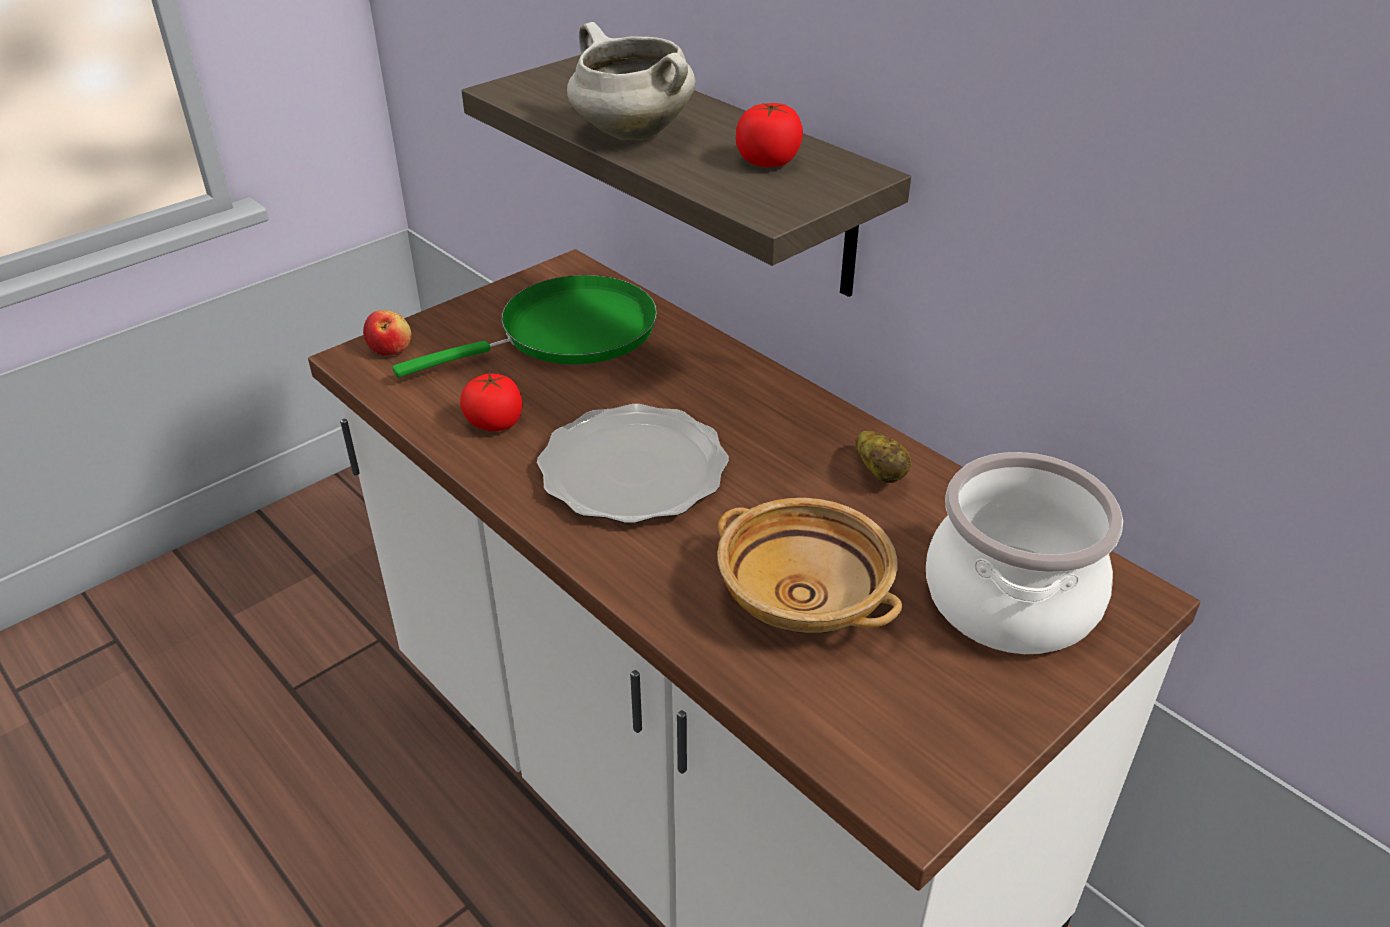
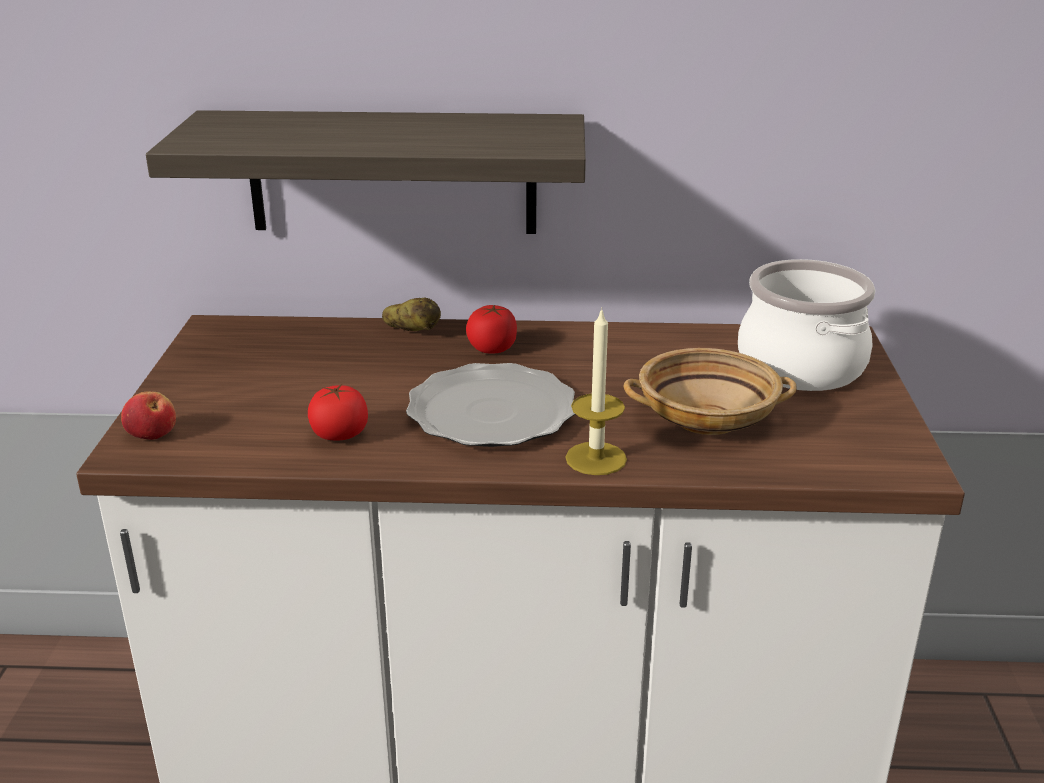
camera: 45 degrees left, 10 degrees down
(568, 333) = (291, 363): green frying pan -> none
(630, 133) = (358, 140): white cooking pot -> none
(636, 572) = (596, 458): none -> candle
(768, 161) = (488, 129): tomato -> tomato (492, 348)
(880, 473) = (637, 345): potato -> potato (412, 331)

